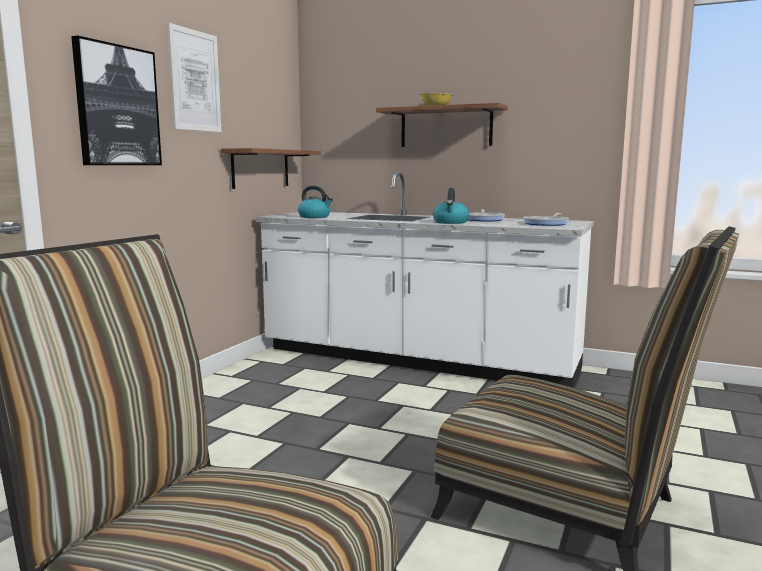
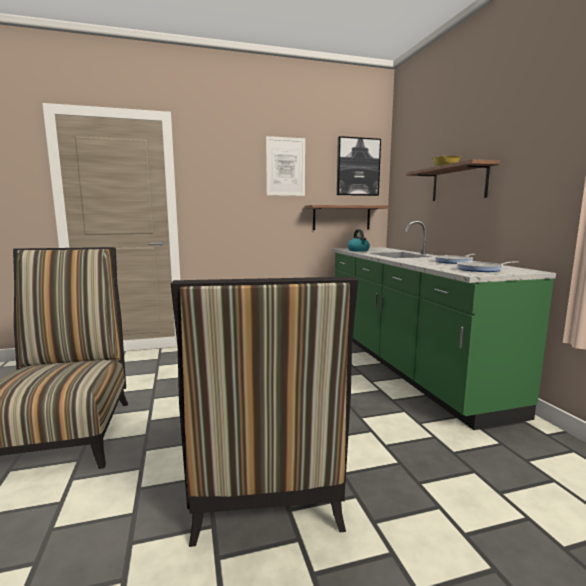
camera: 50 degrees right, 0 degrees up
(117, 106) = (227, 185): picture -> picture (357, 167)
(416, 360) = (405, 366): white counter -> green counter
(450, 222) = (411, 261): kettle -> none

